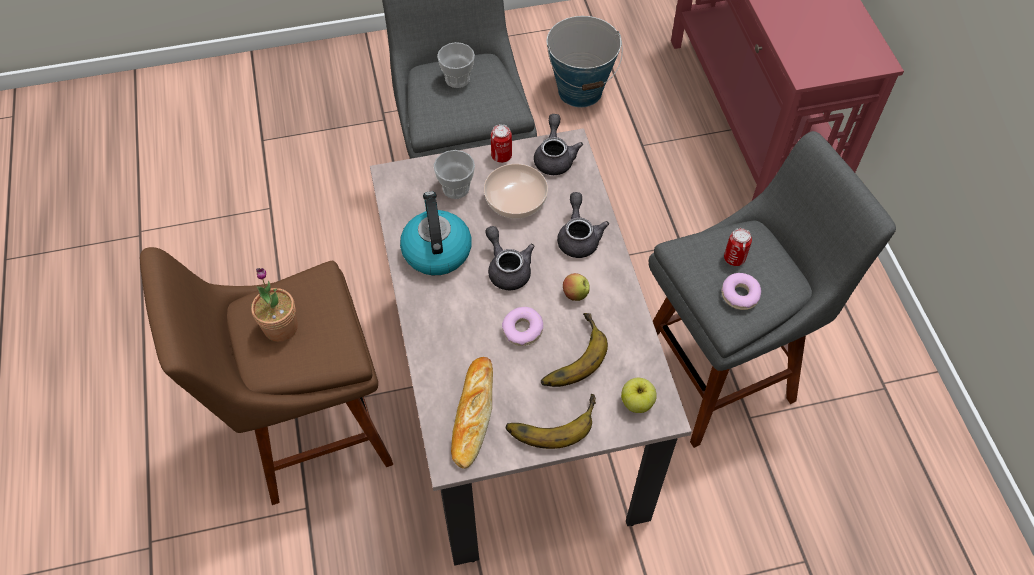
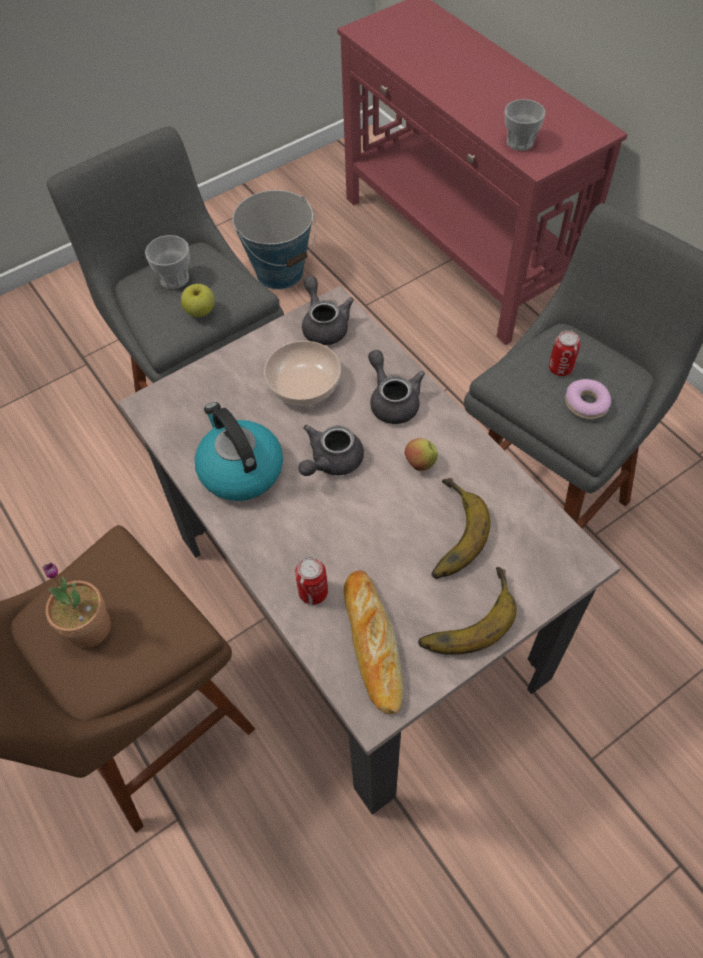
camera: 20 degrees left, 0 degrees up
(456, 188) = (230, 393): cup -> cup (520, 142)
(501, 156) = (265, 342): can -> can (313, 592)
(507, 268) = (331, 462): grey teapot -> grey teapot turned 90 degrees counterclockwise
(522, 330) = (381, 524): donut -> none
(637, 402) = (547, 558): apple -> apple (200, 311)

